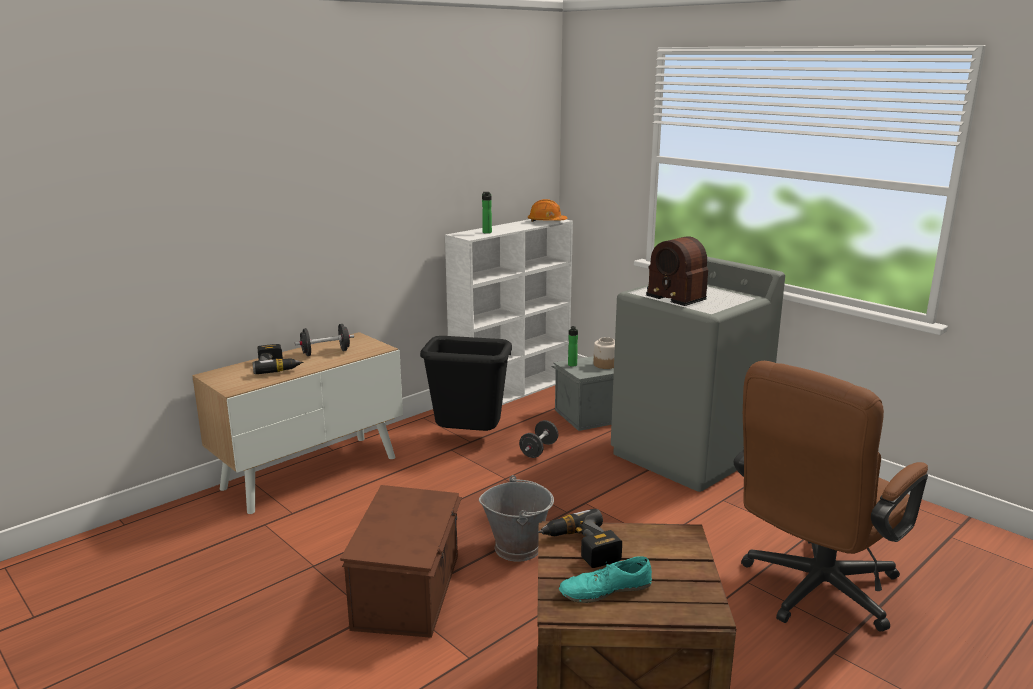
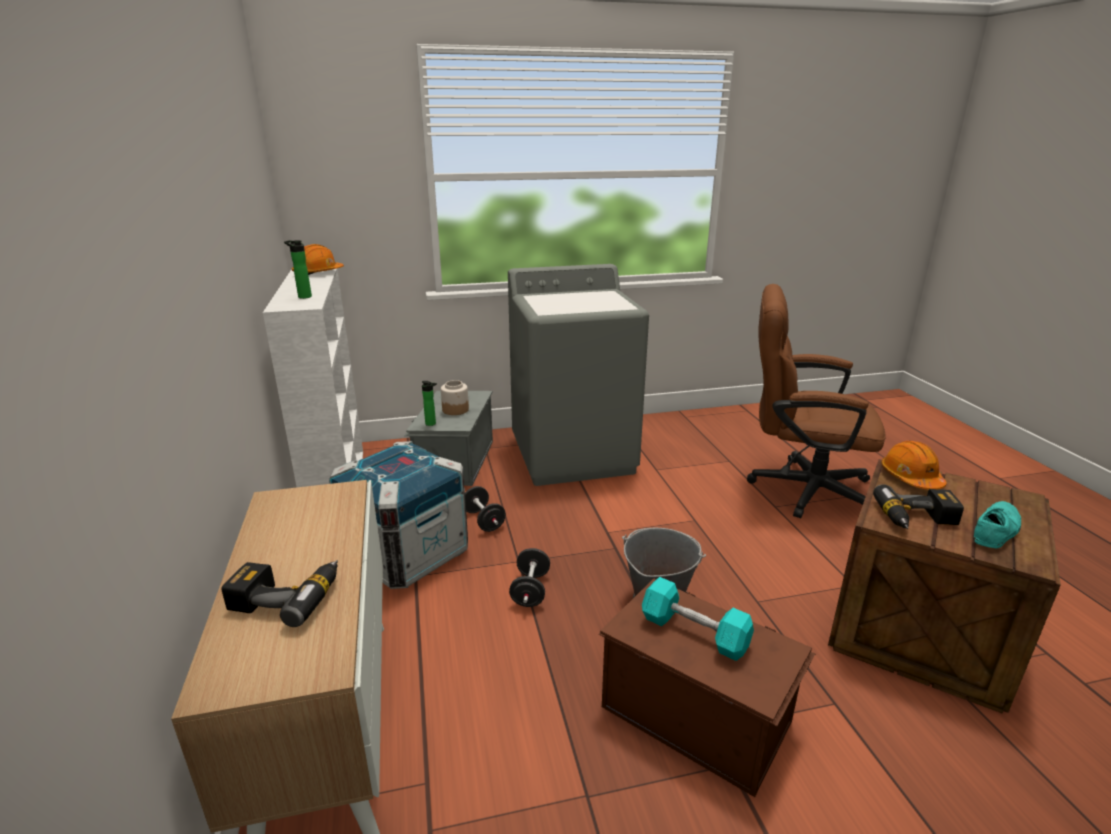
camera: 60 degrees left, 5 degrees up
(325, 352) = (295, 537): black dumbbell -> black dumbbell (530, 590)
(406, 517) = (694, 632): none -> turquoise dumbbell
(469, 439) = (406, 554): black trash can -> crate
(605, 590) = (995, 530): turquoise shoe -> turquoise shoe turned 150 degrees counterclockwise
(671, 541) = (910, 478): none -> orange hard hat
(676, 295) = (571, 305): radio -> none
(812, 592) = (799, 488): brown office chair -> brown office chair turned 120 degrees clockwise

